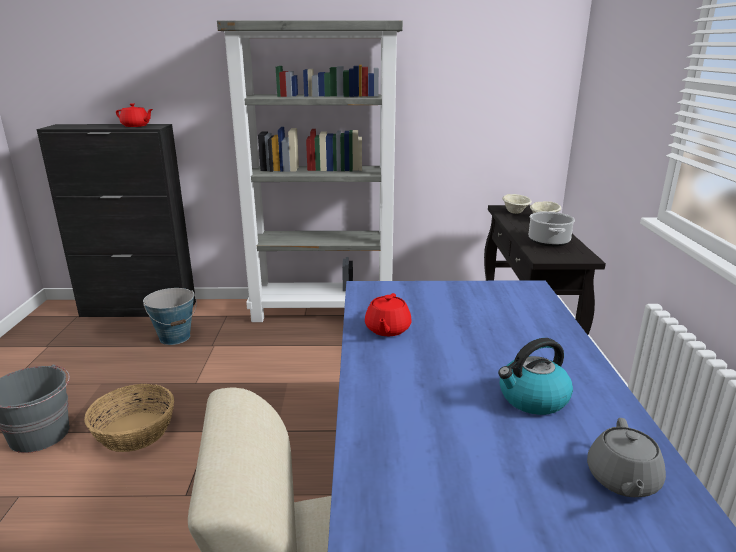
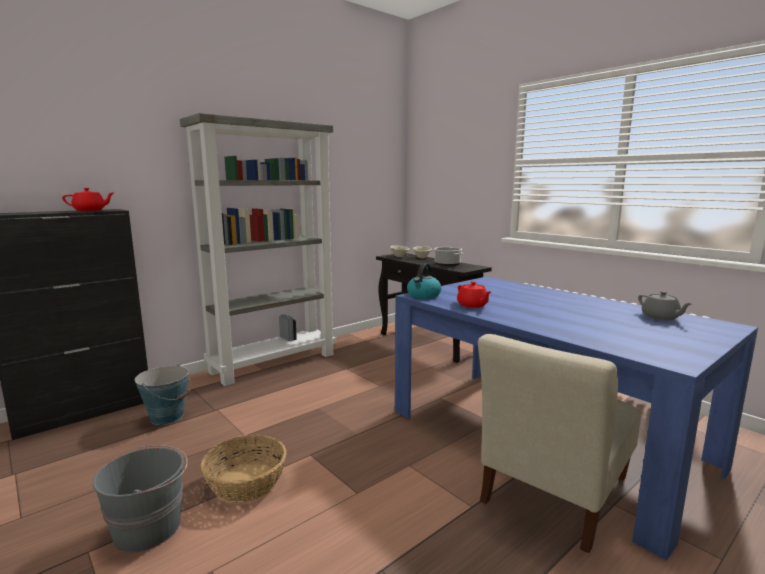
camera: 40 degrees left, 10 degrees down
(532, 399) = (585, 308): kettle -> kettle (423, 295)

